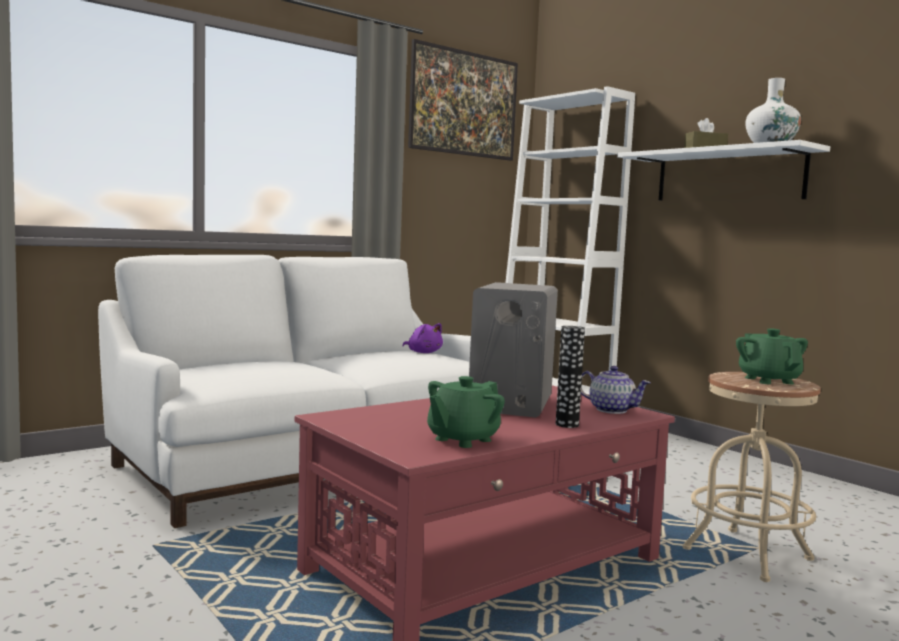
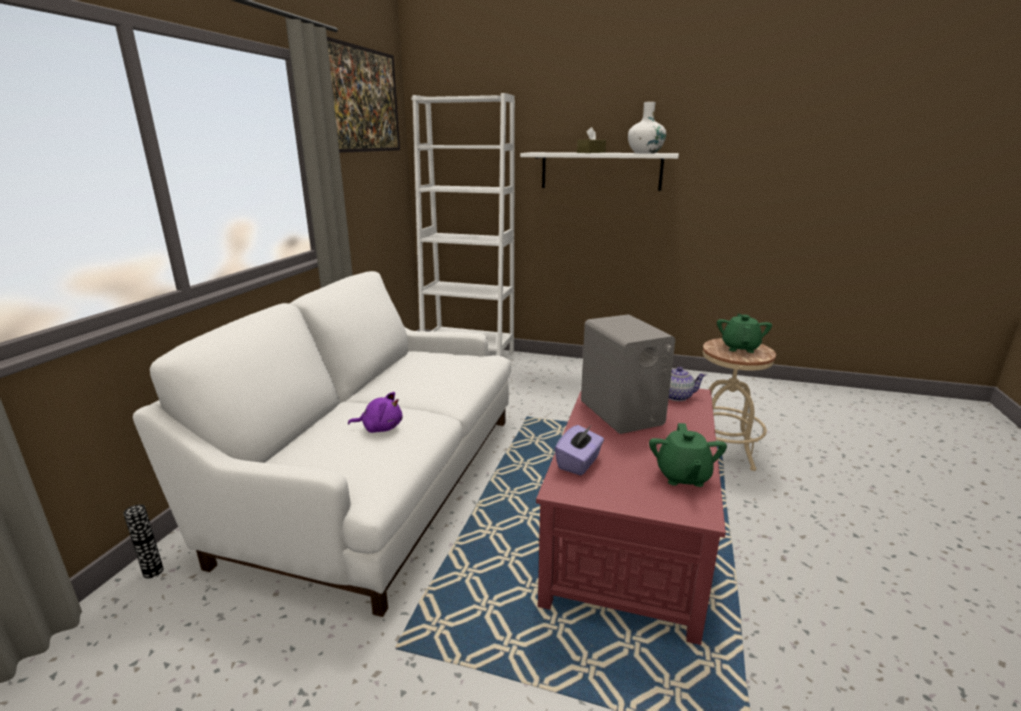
camera: 35 degrees left, 15 degrees up
(382, 412) = (579, 463): none -> purple tissue box
(423, 352) = (436, 357): purple plush toy -> purple plush toy (380, 428)
(567, 424) = (690, 426): vase -> vase (153, 571)
(768, 380) = (740, 347): green teapot -> green teapot turned 60 degrees clockwise

